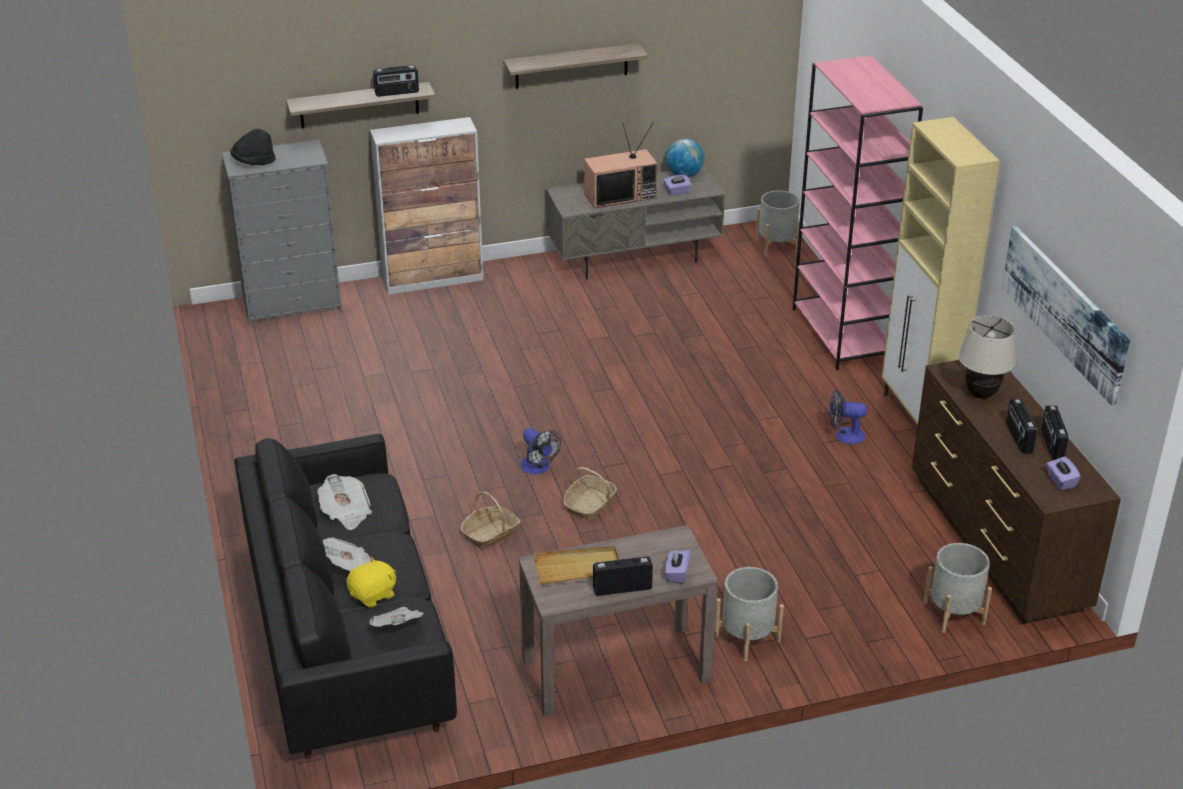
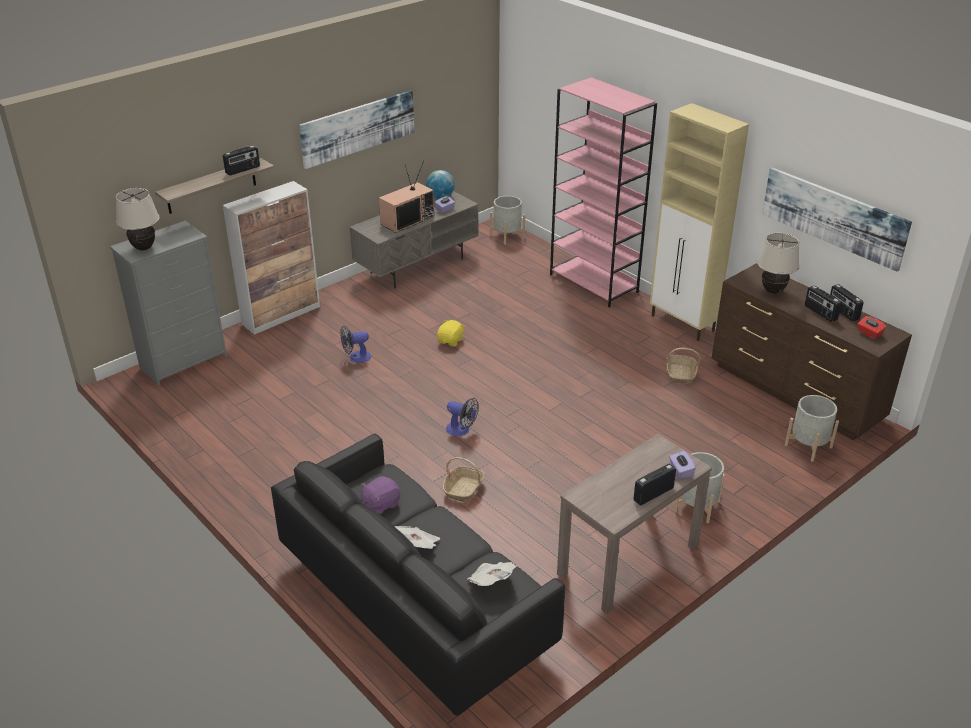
camera: 25 degrees left, 0 degrees up
(253, 162) = (144, 248): black hat -> beige table lamp
(346, 513) = (380, 504): newspaper -> purple plush toy
(373, 595) = (452, 562): yellow plush toy -> yellow plush toy (451, 341)
(571, 66) = (358, 128): shelf -> picture
(578, 569) = (610, 489): beige tray -> none
(589, 504) = (518, 445): basket -> basket (680, 374)
(844, 435) = (648, 349): fan -> fan (356, 358)
(1060, 481) = (869, 333): purple tissue box -> red tissue box

